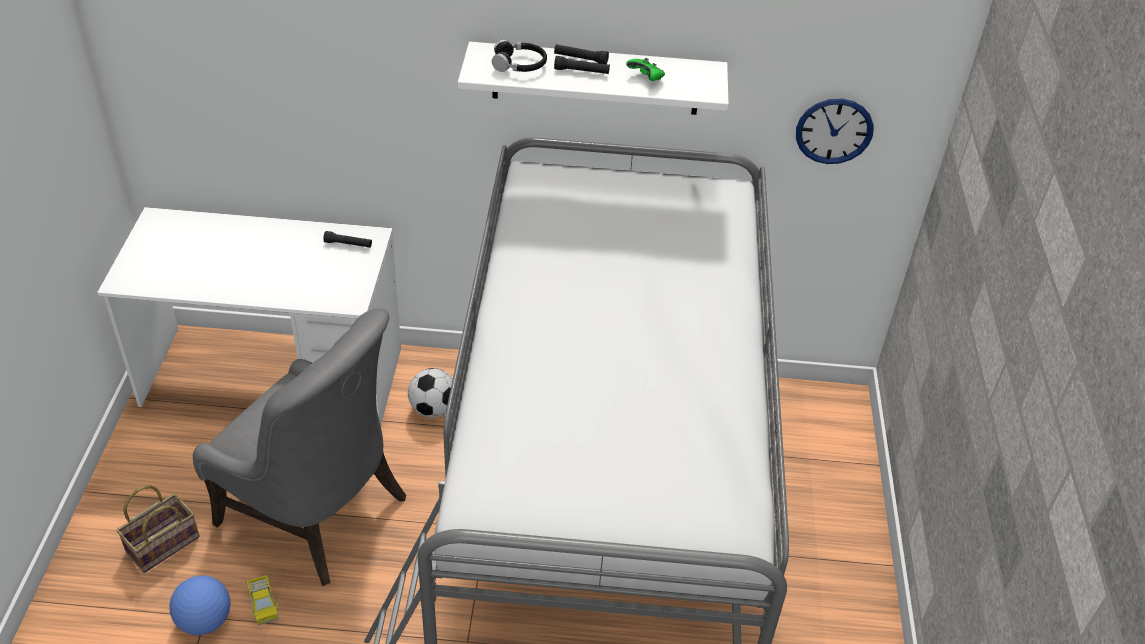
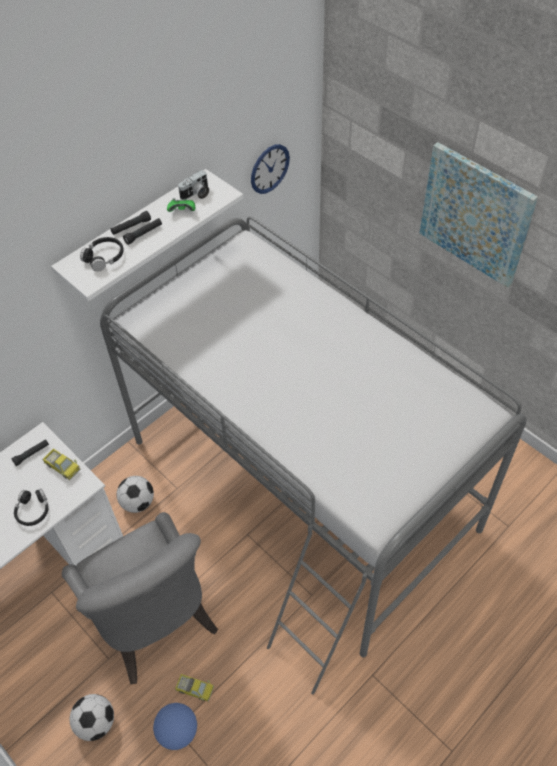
camera: 45 degrees left, 10 degrees up
(164, 543) = (96, 722): basket -> football
(288, 285) = (33, 510): none -> black headphones
(315, 510) = (152, 616): grey chair -> grey chair turned 75 degrees clockwise
(355, 274) = (62, 467): none -> toy truck
(682, 75) = (196, 194): none -> camera
(1002, 323) = (475, 214): none -> picture

